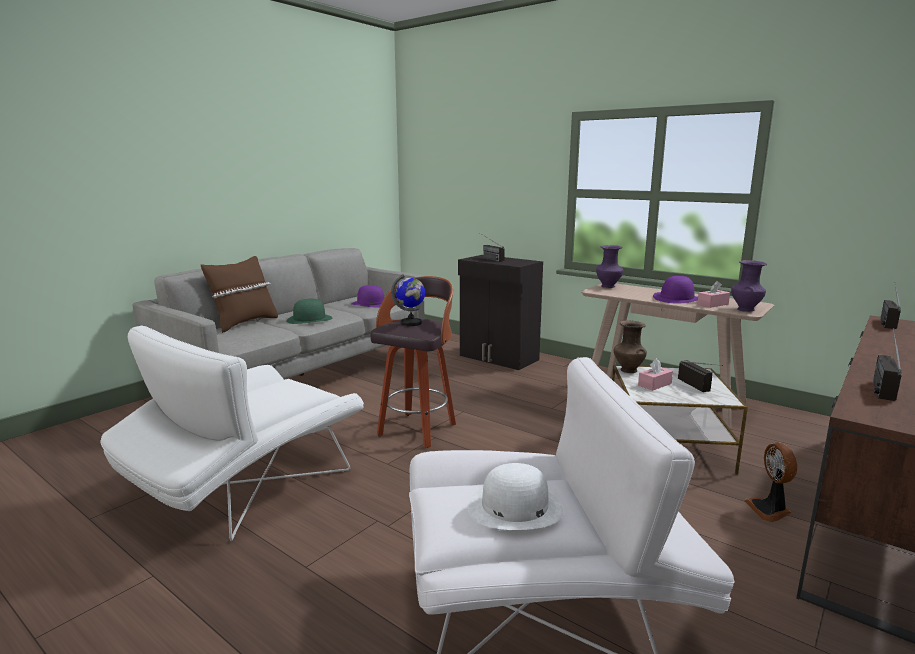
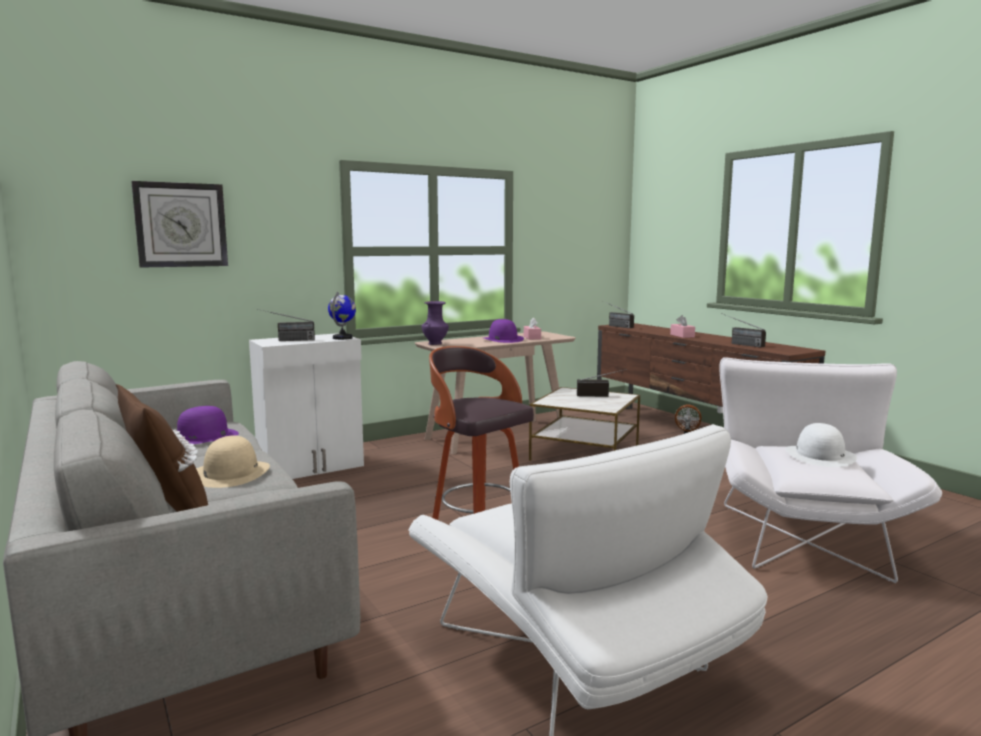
camera: 70 degrees left, 5 degrees down
(309, 319) = (231, 473): green hat -> beige hat
(411, 323) = (476, 403): globe -> globe (343, 338)
(467, 170) = (181, 225): none -> wall clock
(498, 358) = (312, 467): black cabinet -> white cabinet
(628, 370) = (547, 402): brown vase -> none
(654, 384) = (585, 402): pink tissue box -> pink tissue box (682, 336)
(745, 309) = (554, 336): purple vase -> none

